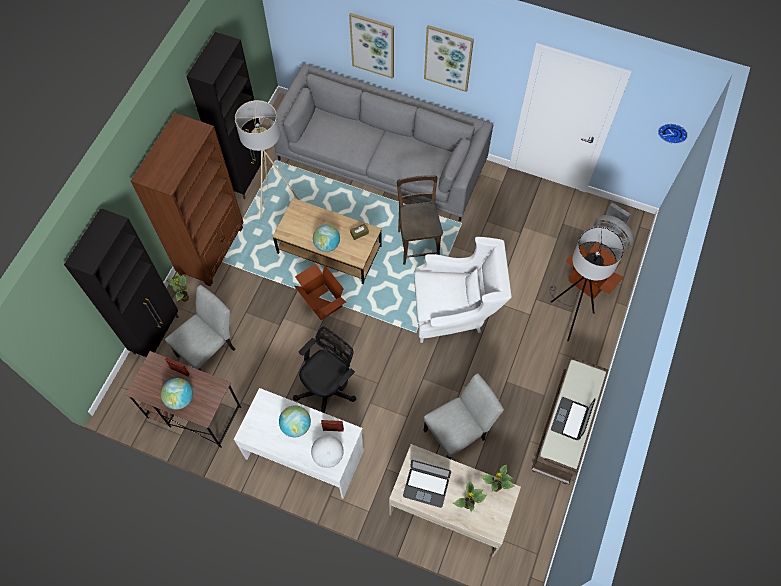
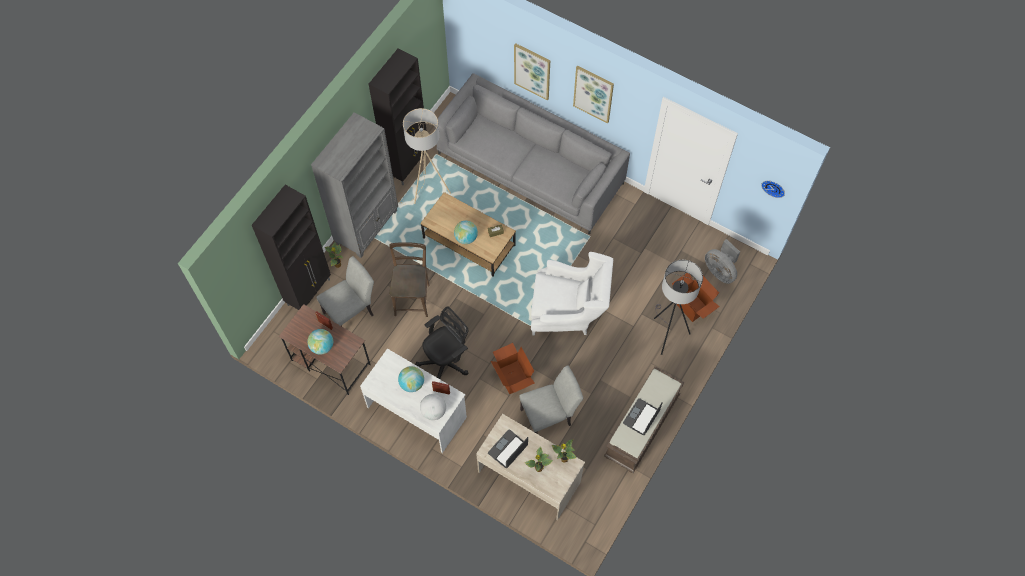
camera: 10 degrees right, 0 degrees up
(212, 250) = (367, 227): brown bookcase -> grey bookcase
(322, 302) = (454, 287): cardboard box -> cardboard box (513, 377)
(418, 242) = (548, 247): brown chair -> brown chair (412, 297)
(426, 487) = (508, 449): laptop -> laptop turned 105 degrees clockwise

